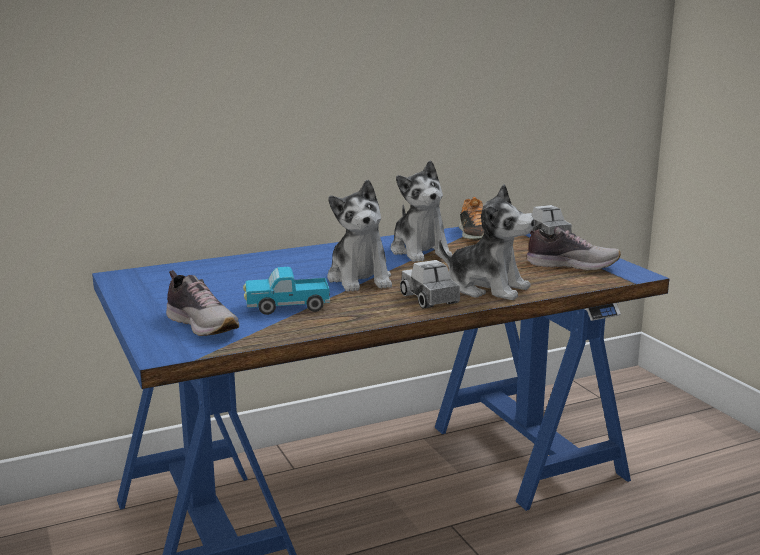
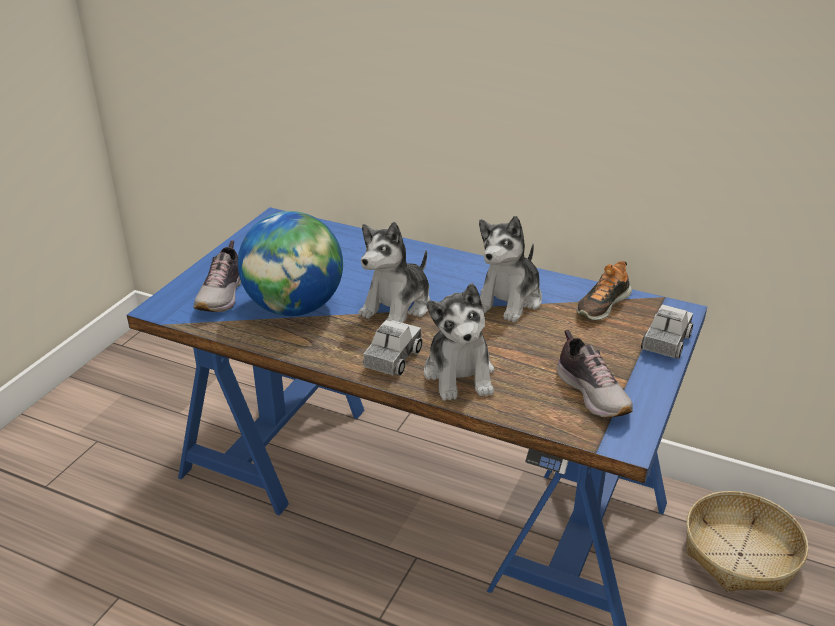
camera: 50 degrees right, 15 degrees up
(286, 307) = (295, 308): toy truck -> globe
(602, 406) = (740, 554): none -> basket

